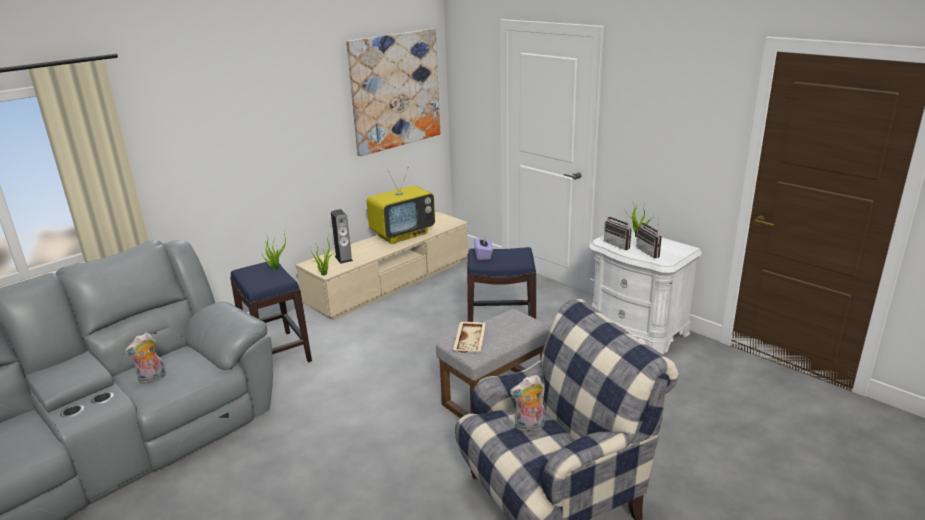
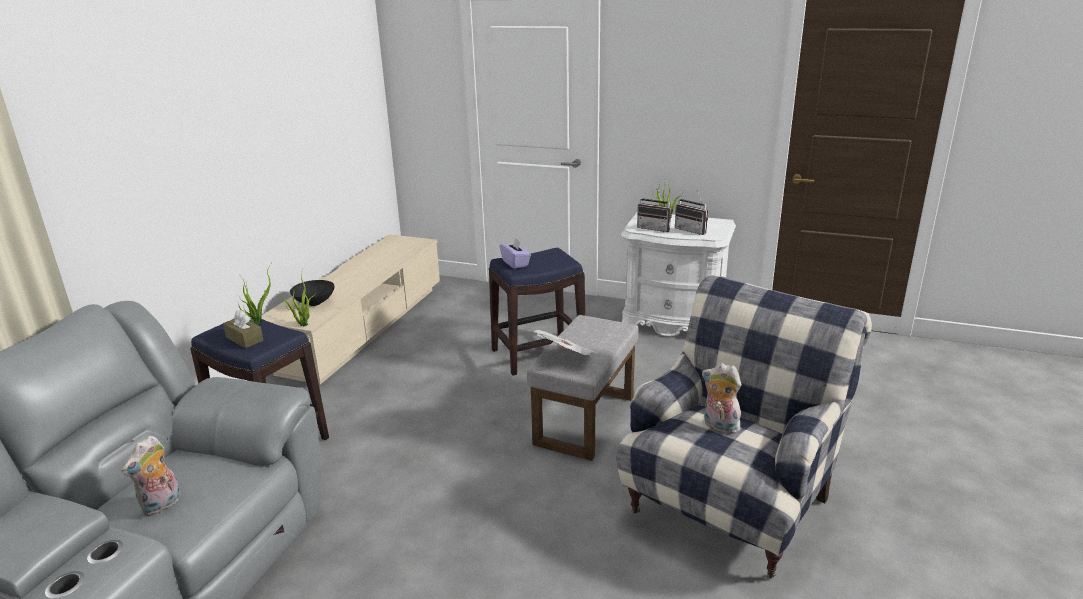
camera: 25 degrees left, 0 degrees up
(258, 278) = (244, 339): none -> brown tissue box
(343, 258) = (315, 302): speaker -> black bowl
(395, 91) = (335, 82): picture -> none
(403, 234) = (369, 264): television -> none
(471, 342) = (566, 358): beige tray -> newspaper
(529, 427) = (719, 426): plush toy -> plush toy turned 75 degrees clockwise

